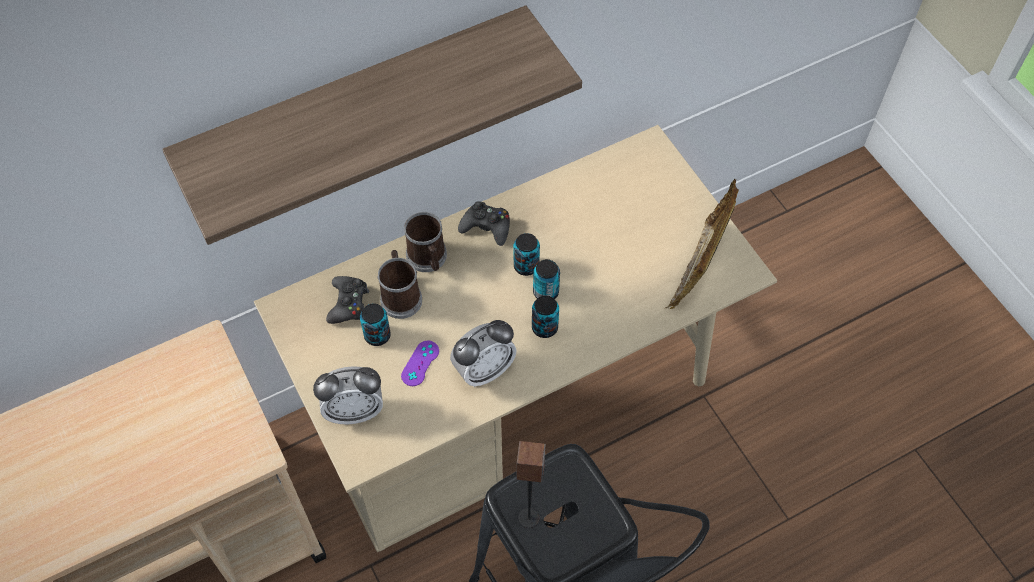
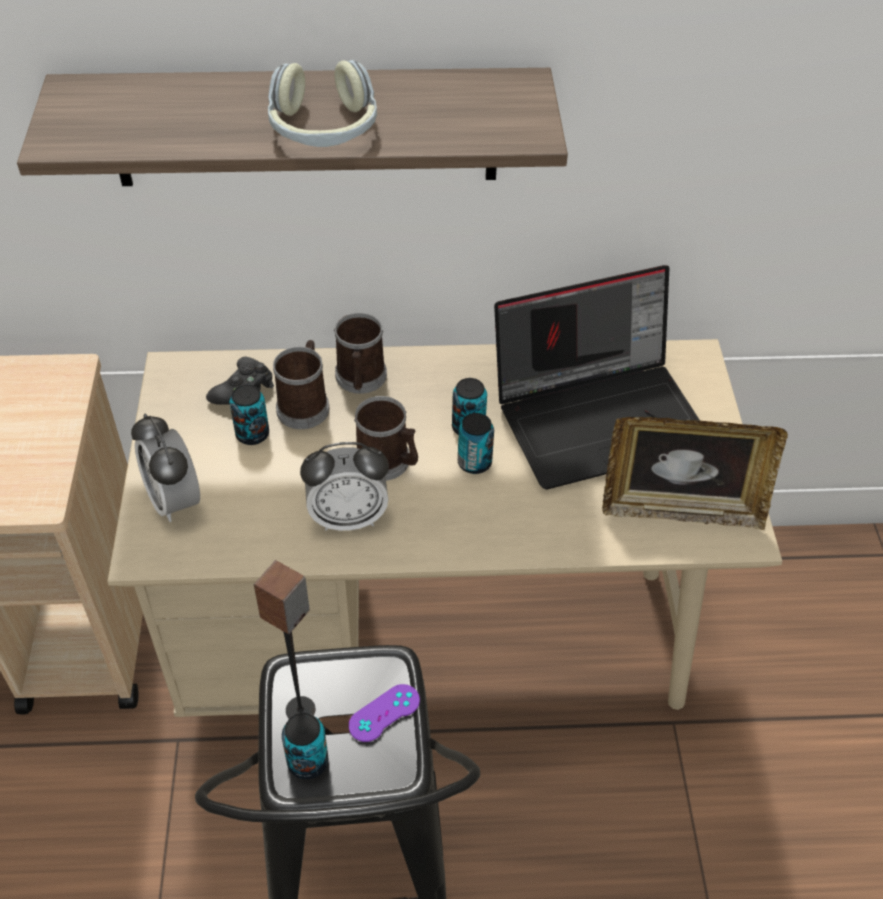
camera: 25 degrees right, 10 degrees down
(354, 410) = (174, 500): alarm clock -> alarm clock turned 45 degrees clockwise
(405, 122) = (324, 129): none -> headphones
(420, 363) = (280, 481): purple game controller -> purple game controller (384, 713)
(486, 227) = (447, 372): black game controller -> none
(486, 317) = (388, 462): none -> mug
(544, 327) = (449, 500): can -> can (308, 762)
(610, 219) = (600, 415): none -> laptop
(698, 269) = (681, 509): picture frame -> picture frame turned 135 degrees counterclockwise

